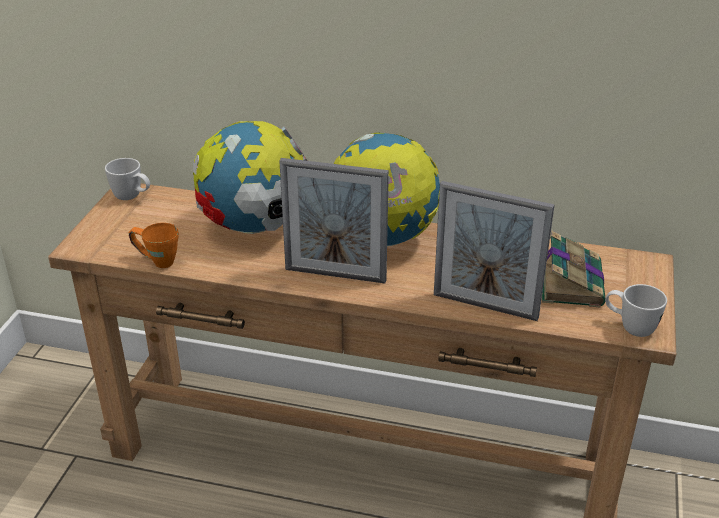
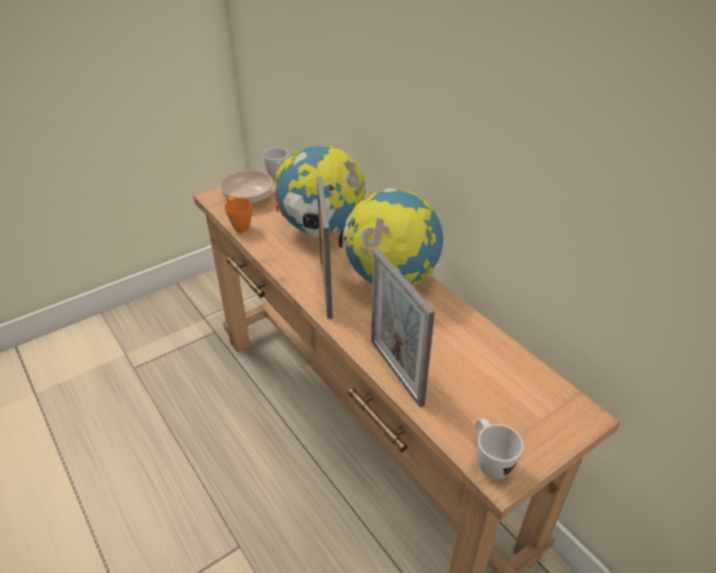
camera: 40 degrees right, 5 degrees up
(125, 230) = (249, 197): none -> bowl
(335, 275) = (326, 289): picture frame -> picture frame turned 150 degrees counterclockwise
(571, 282) = (489, 392): book -> none

